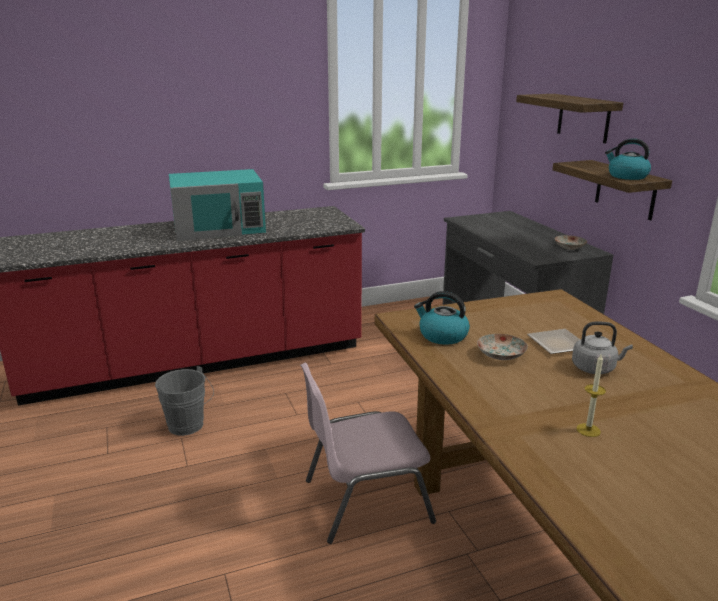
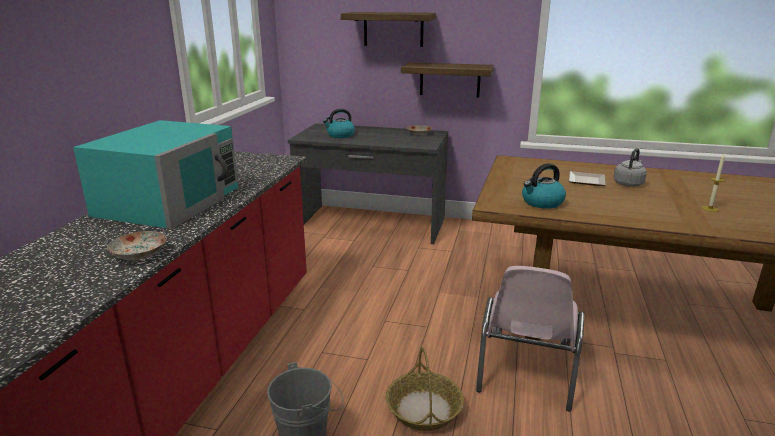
camera: 55 degrees left, 0 degrees up
(260, 462) = (423, 409): none -> basket
(501, 355) = (591, 197): plate -> plate (139, 255)
(627, 176) = (470, 66): kettle -> kettle (340, 135)

